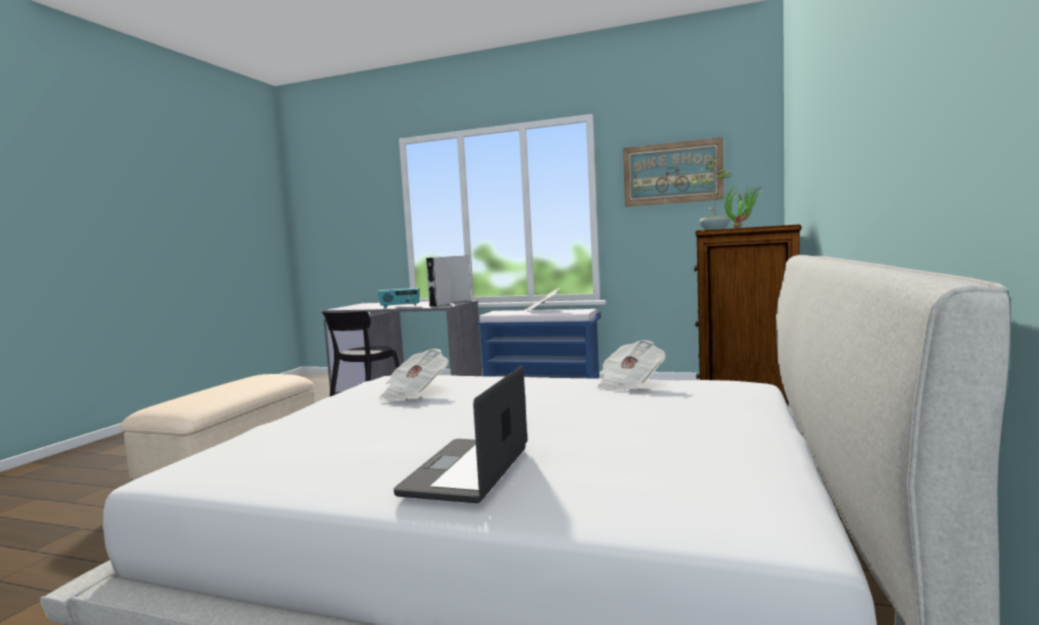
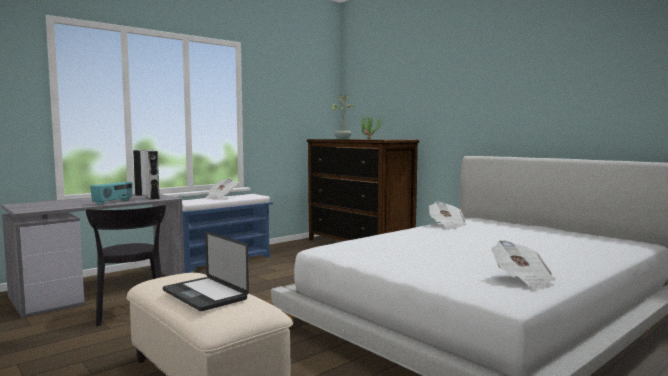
camera: 60 degrees left, 0 degrees up
(414, 393) = (400, 248): newspaper -> newspaper (522, 280)
(467, 471) = (567, 256): laptop -> laptop (204, 295)
(672, 173) = (288, 97): picture -> none

